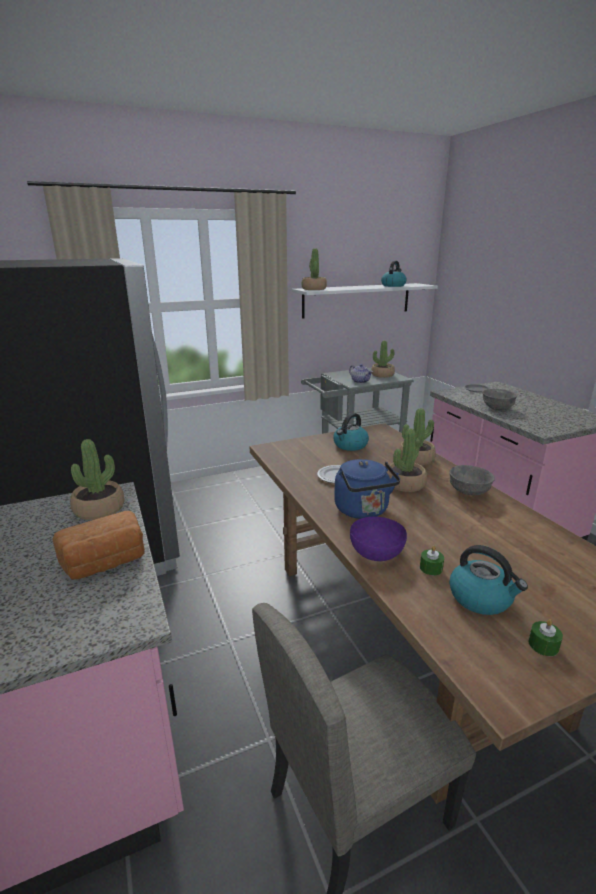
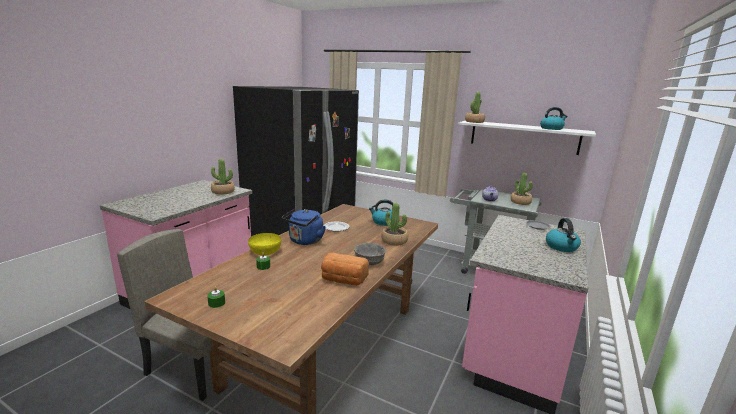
camera: 50 degrees right, 5 degrees down
(106, 563) = (186, 203): bread -> bread (343, 280)
(377, 552) = (266, 252): purple bowl -> yellow bowl
(405, 484) = (352, 244): potted plant -> none
(481, 598) = (246, 283): kettle -> kettle (562, 247)
(497, 408) = (508, 238): grey bowl -> none

